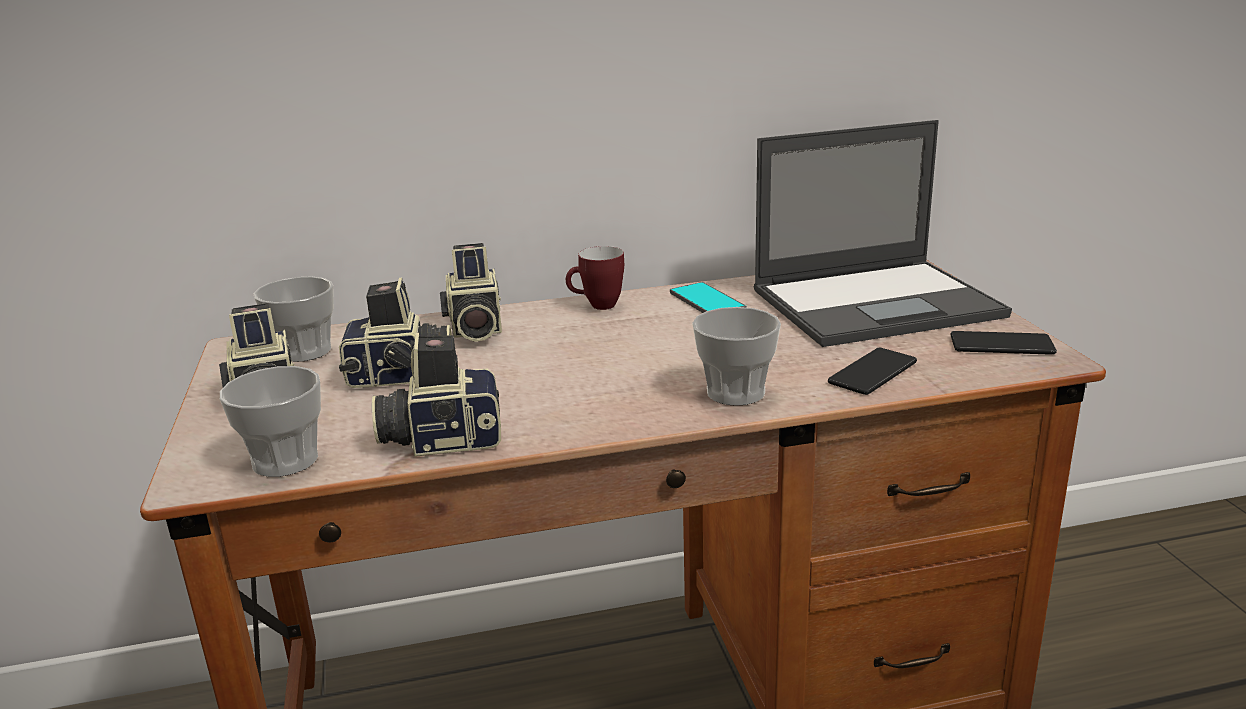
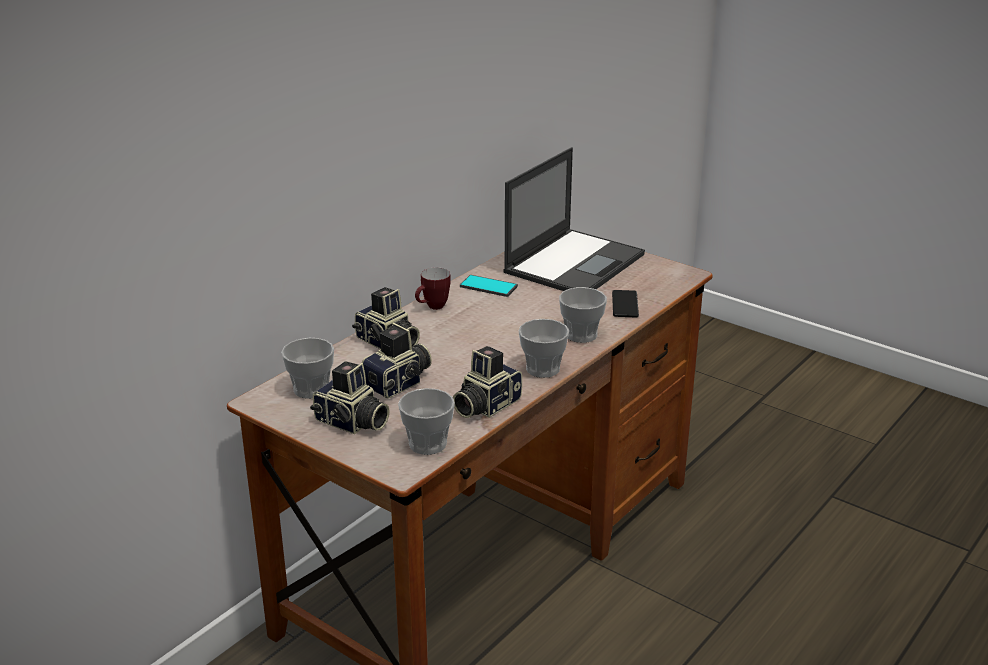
camera: 40 degrees left, 5 degrees up
(602, 419) = (543, 369): none -> cup
(1001, 345) = (659, 272): phone -> none

